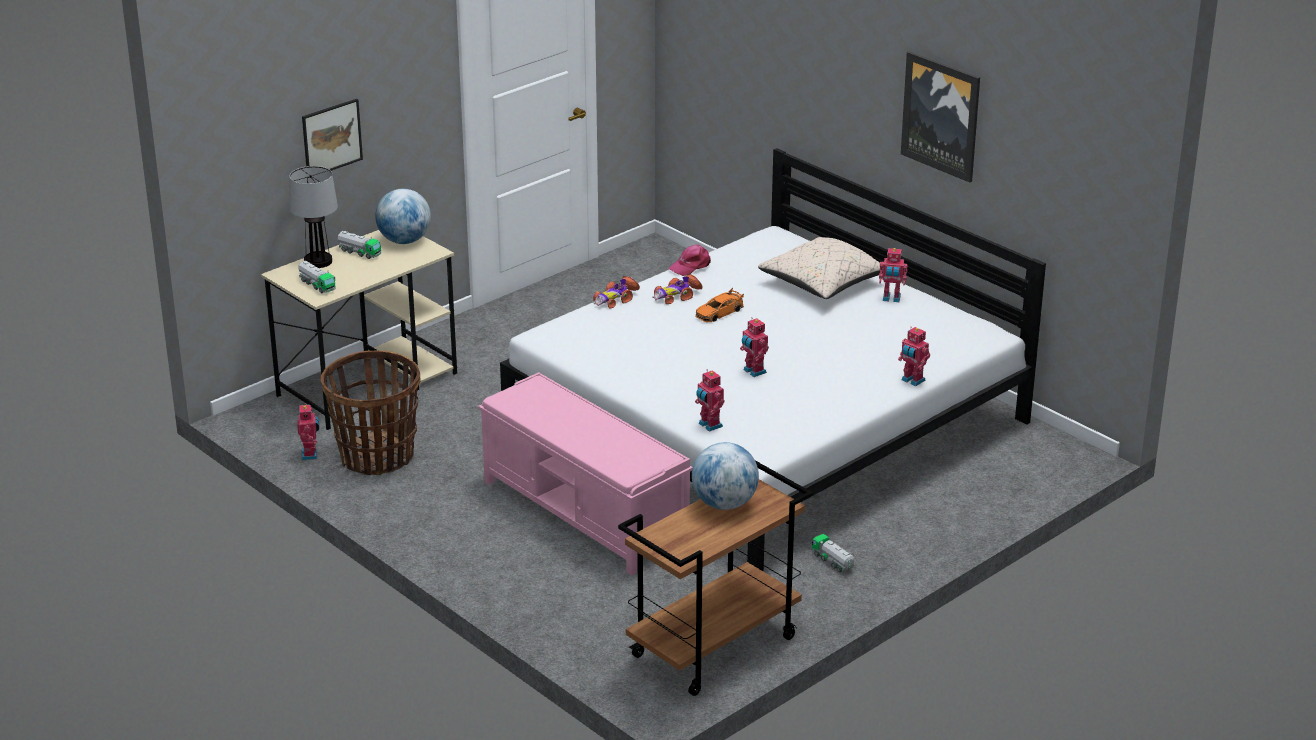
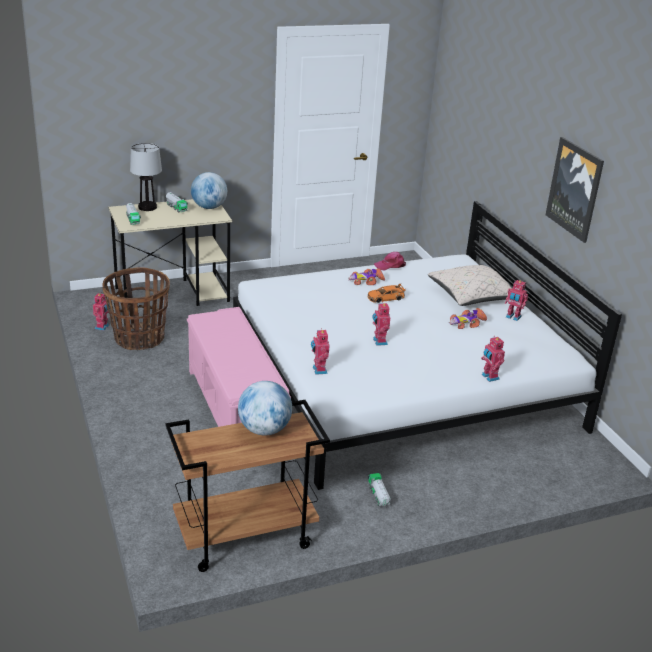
camera: 20 degrees right, 0 degrees up
(331, 137) = (171, 128): picture -> none
(615, 299) = (324, 274): toy car -> toy car (466, 323)

